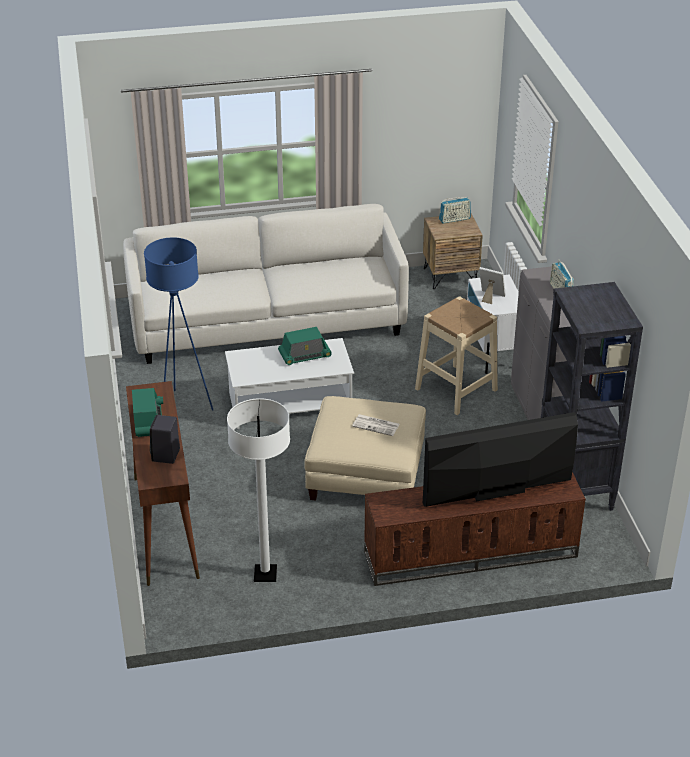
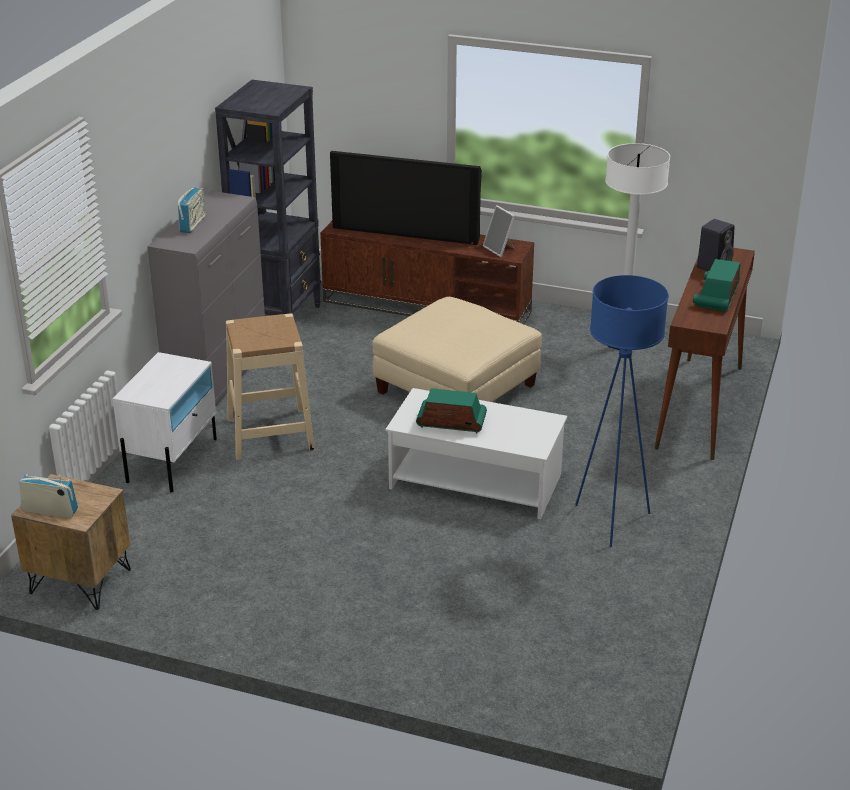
camera: 150 degrees left, 5 degrees down
(267, 322) = (411, 604): white sofa -> none
(376, 425) = (446, 325): newspaper -> none
(490, 297) = (176, 378): picture frame -> picture frame (500, 249)

